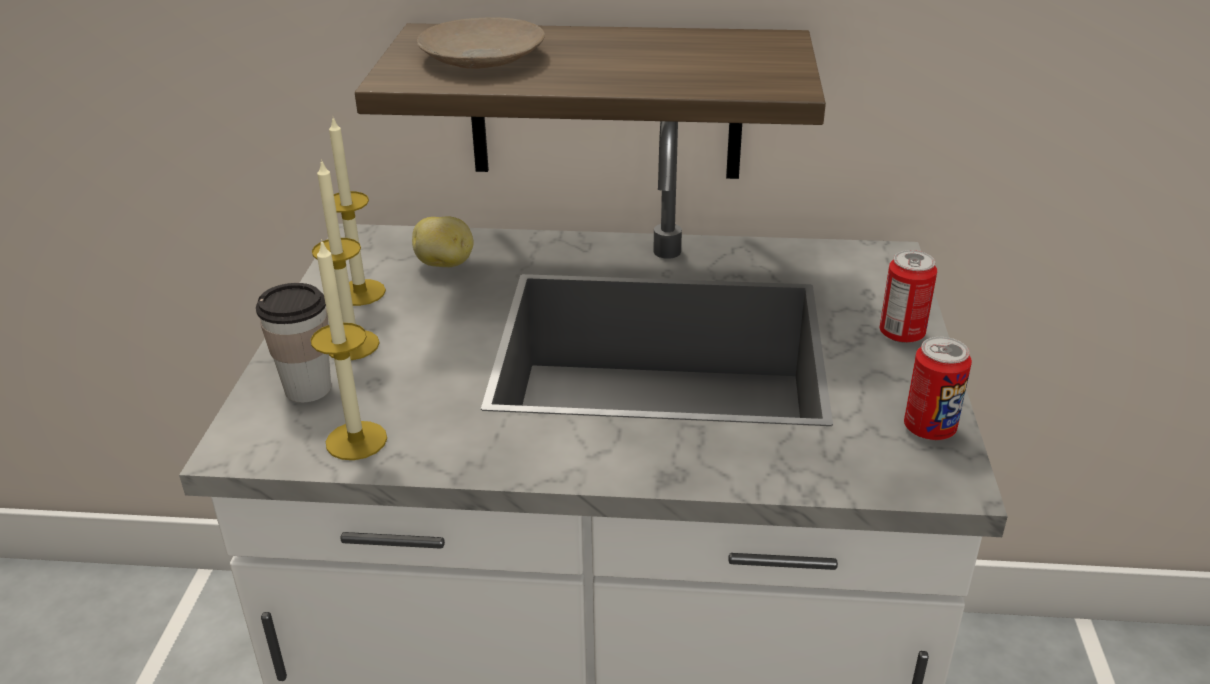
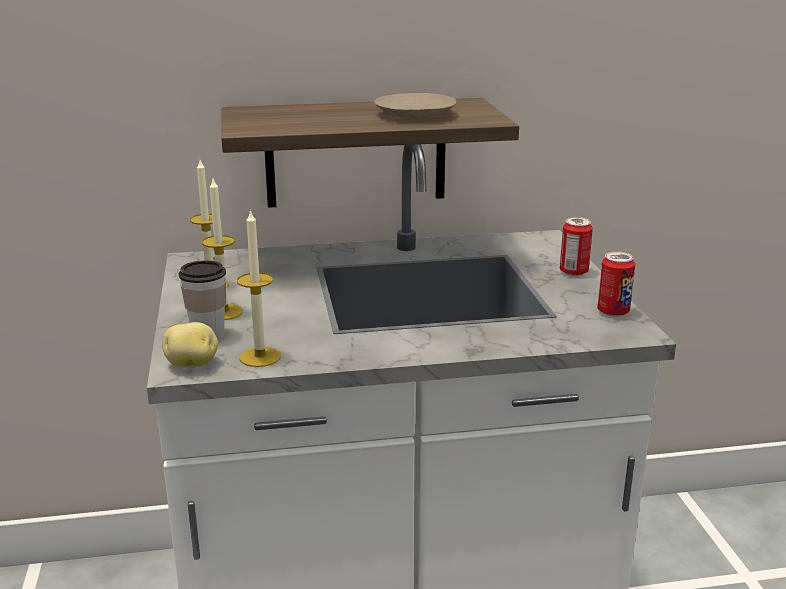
camera: 15 degrees left, 10 degrees down
(445, 264) = (261, 266): potato -> potato (192, 364)
(482, 58) = (291, 118): beige plate -> beige plate (415, 114)

